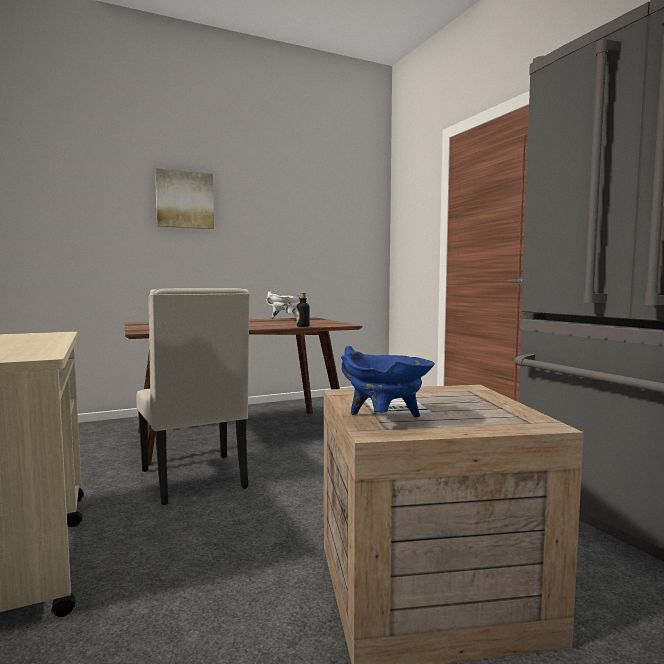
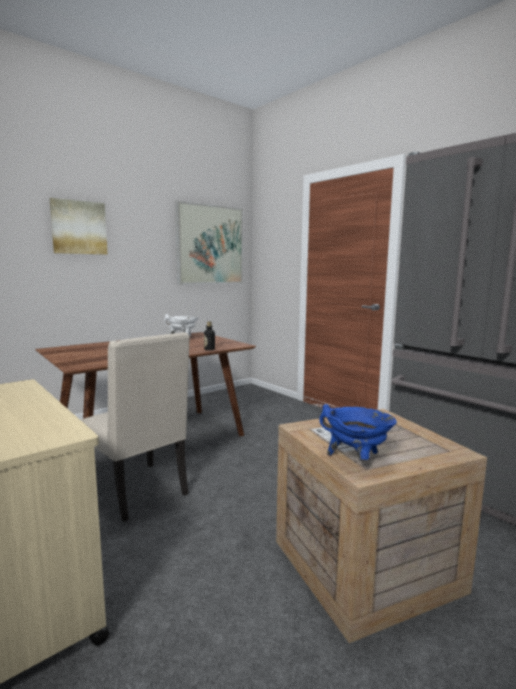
camera: 15 degrees left, 5 degrees up
(336, 221) = (210, 245): none -> picture

